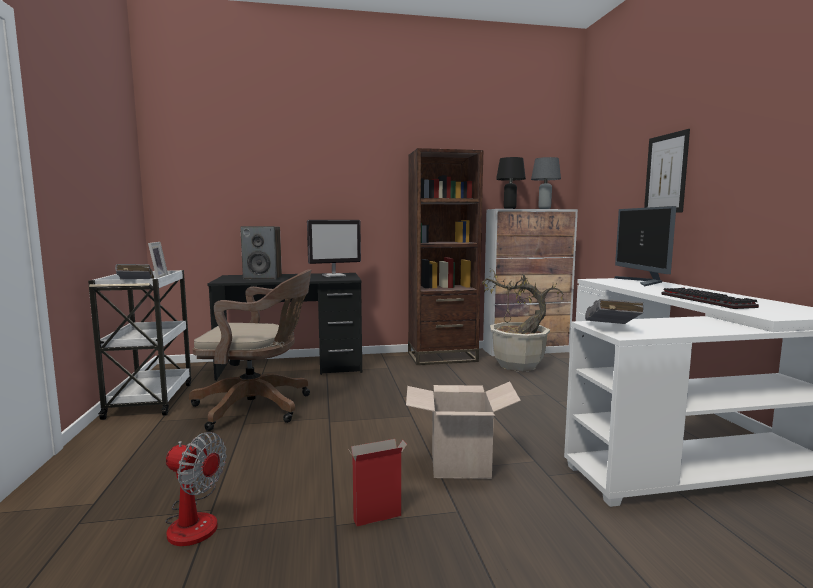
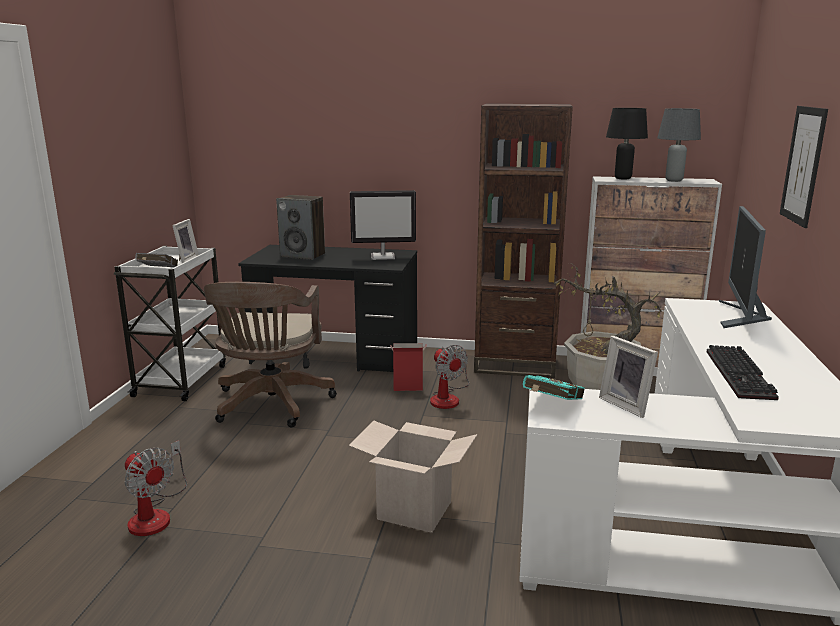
camera: 20 degrees right, 10 degrees up
(258, 407) = (271, 405): brown office chair -> brown office chair turned 75 degrees clockwise
(378, 517) = (297, 547): cardboard box -> cardboard box (408, 389)
(411, 382) = (448, 397): none -> fan
(611, 328) = (551, 406): grey book -> turquoise book
(661, 323) = (627, 405): none -> picture frame

